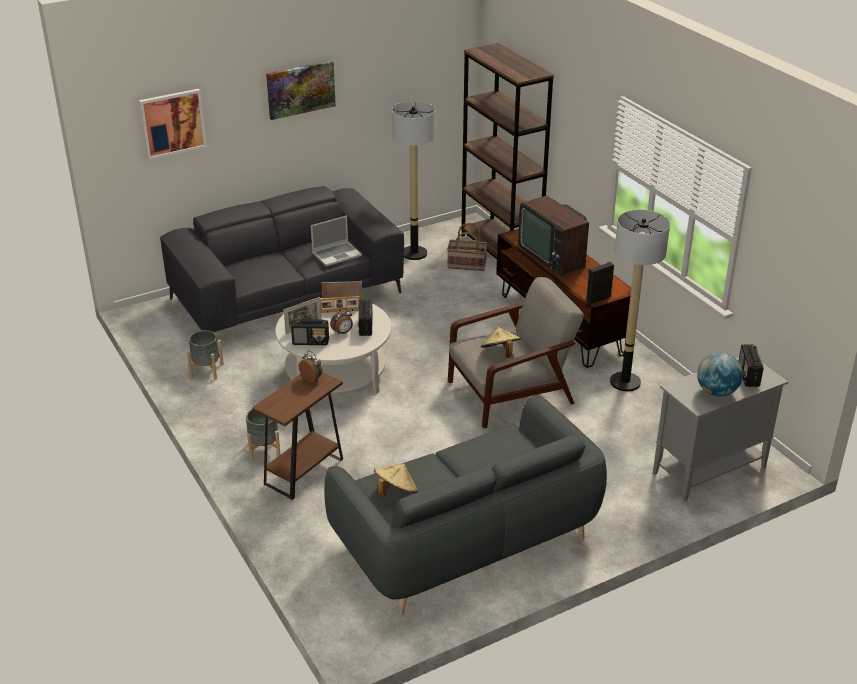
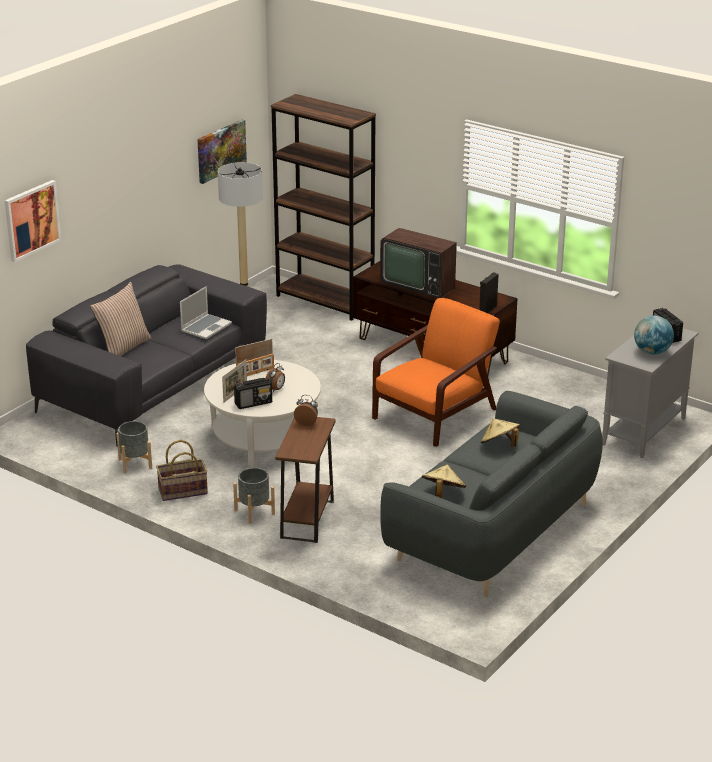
camera: 25 degrees left, 5 degrees down
(251, 258) = (123, 348): none -> pillow
(300, 89) = (132, 167): picture -> picture (221, 150)
(365, 327) = (292, 380): radio -> none
(466, 265) = (304, 320): basket -> basket (182, 492)
(500, 353) = (431, 373): beige hat -> beige hat (499, 445)
(512, 392) = (436, 413): grey armchair -> orange armchair
(625, 382) = (525, 383): floor lamp -> none

